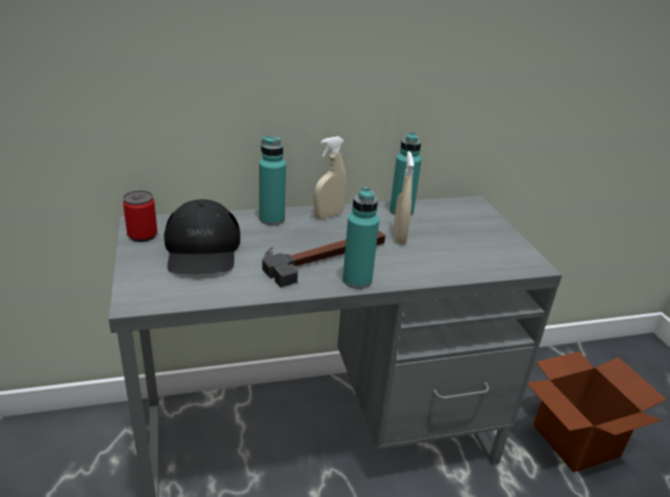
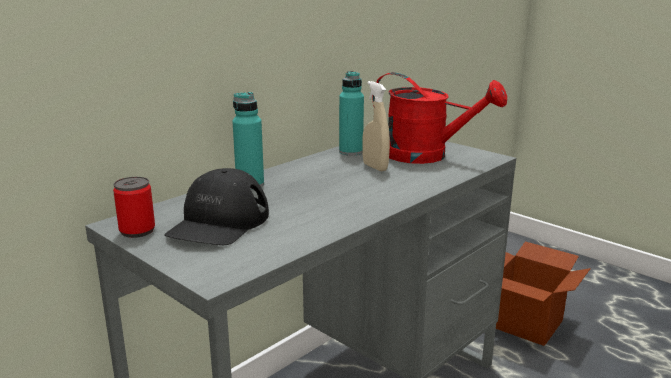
camera: 30 degrees left, 10 degrees down
(202, 249) = (219, 223): black cap -> black cap turned 60 degrees clockwise
(326, 257) = (339, 195): hammer -> none
(328, 215) = (295, 169): beige spray bottle -> none
(357, 280) = (387, 202): turquoise bottle -> none
(467, 240) = (427, 156): none -> red watering can

